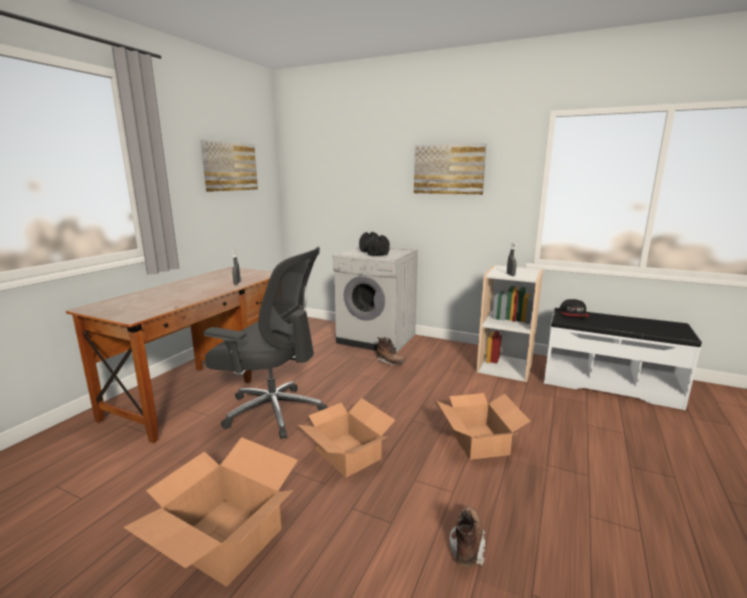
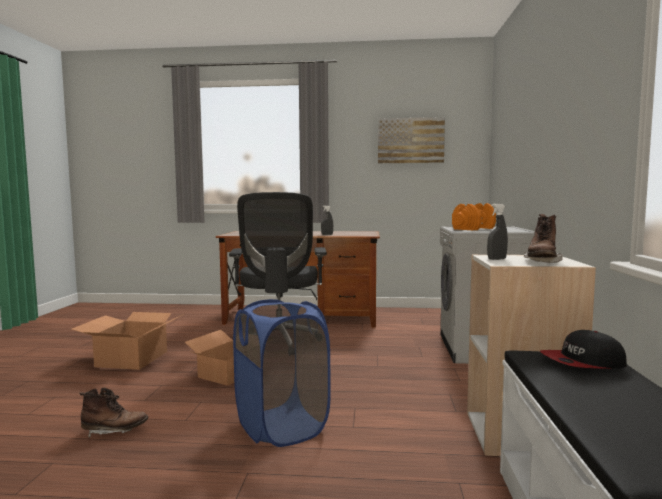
camera: 70 degrees right, 10 degrees down
(374, 253) = (474, 229): black dumbbell -> orange dumbbell
(390, 363) = (425, 364): brown boot -> brown boot (542, 262)
(449, 169) = (567, 106): picture -> none
(479, 440) = (281, 427): cardboard box -> blue laundry basket

